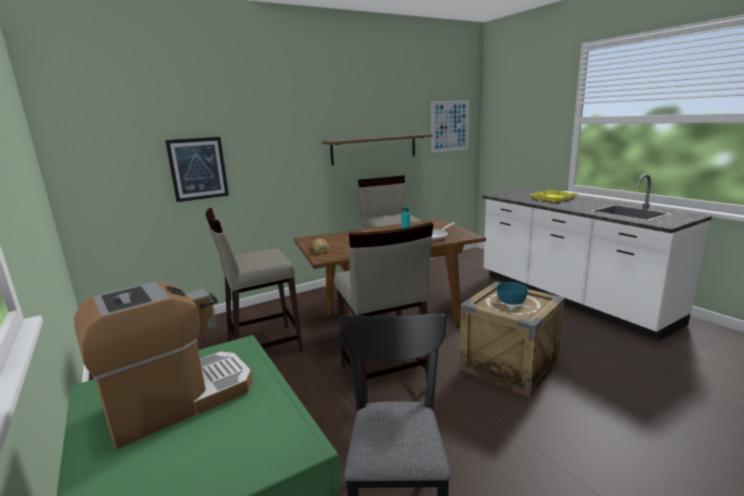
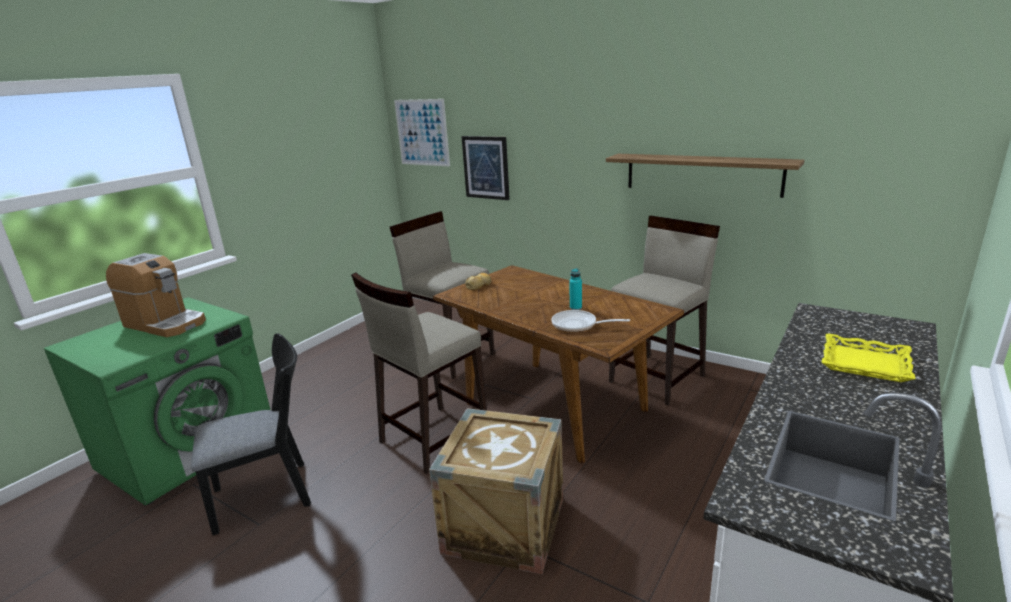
camera: 65 degrees right, 5 degrees up
(450, 126) = (891, 151): picture -> picture (422, 132)
(511, 301) = (502, 443): turquoise bowl -> none

